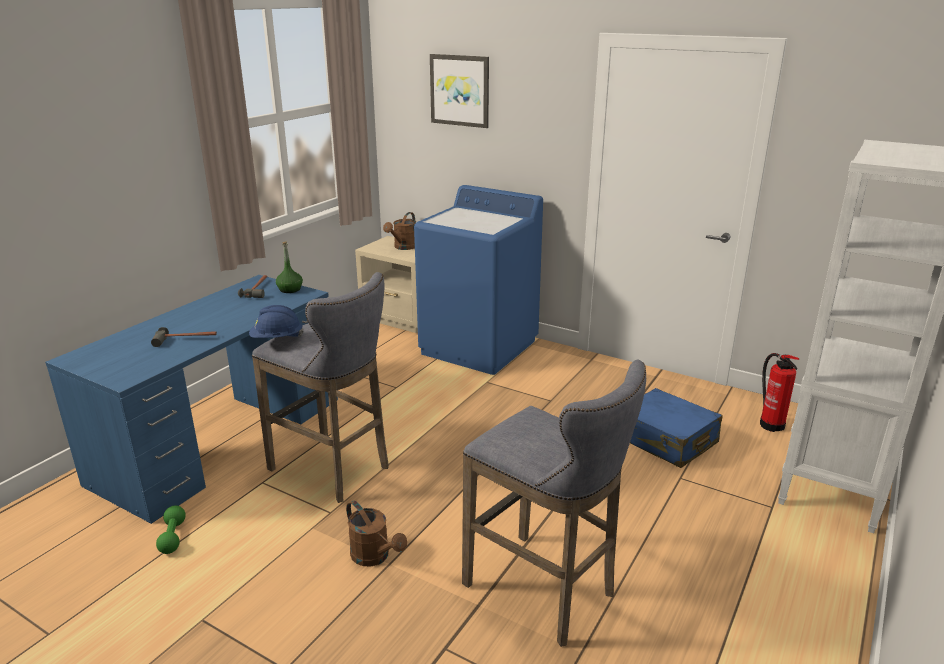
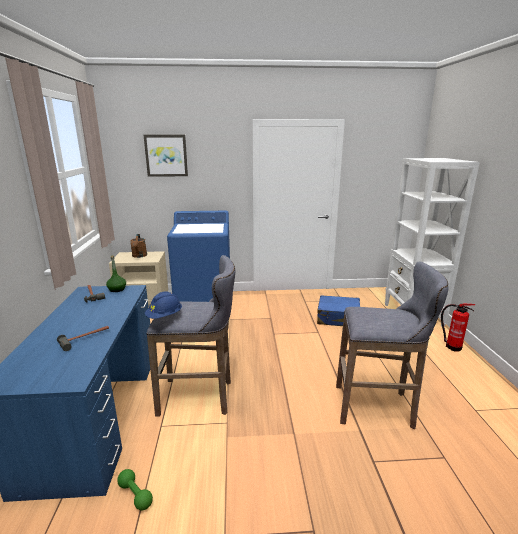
camera: 35 degrees left, 5 degrees down
(375, 557) = (282, 434): brown watering can -> none
(770, 424) = (365, 298): fire extinguisher -> fire extinguisher (451, 346)

